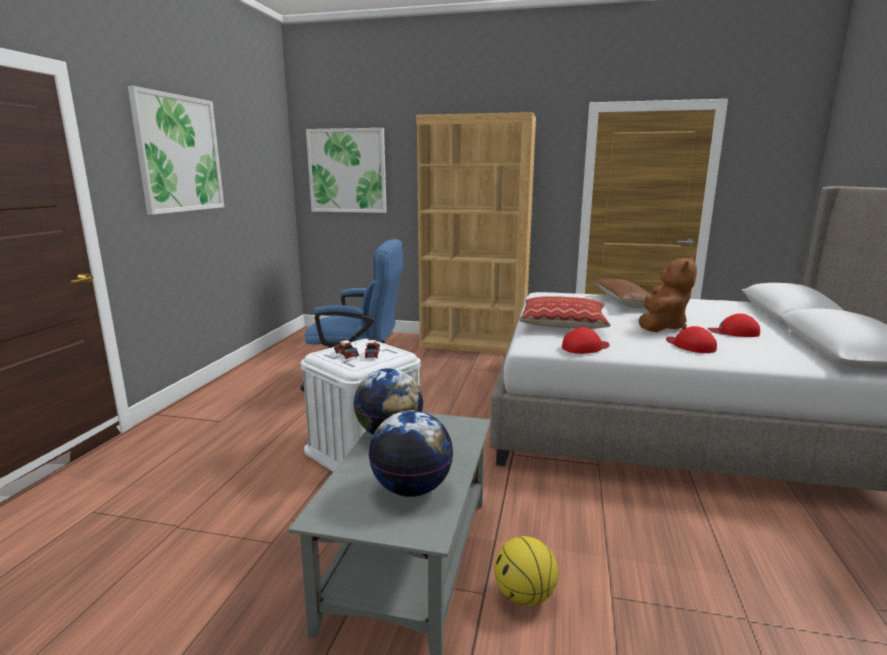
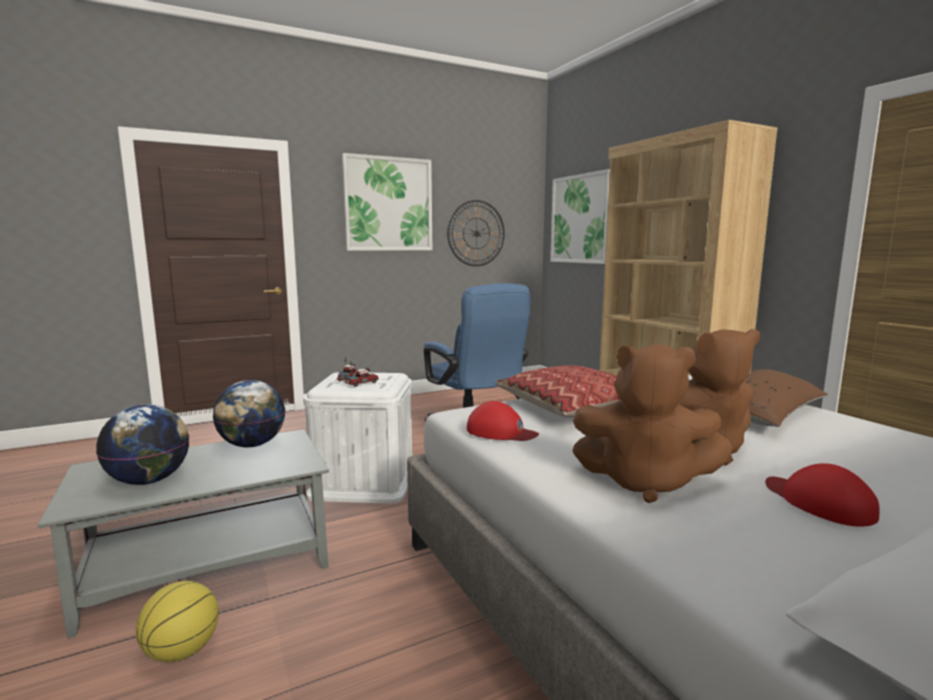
camera: 50 degrees right, 5 degrees down
(251, 185) = (476, 233): none -> wall clock
(690, 346) = (644, 482): red cap -> brown plush toy

